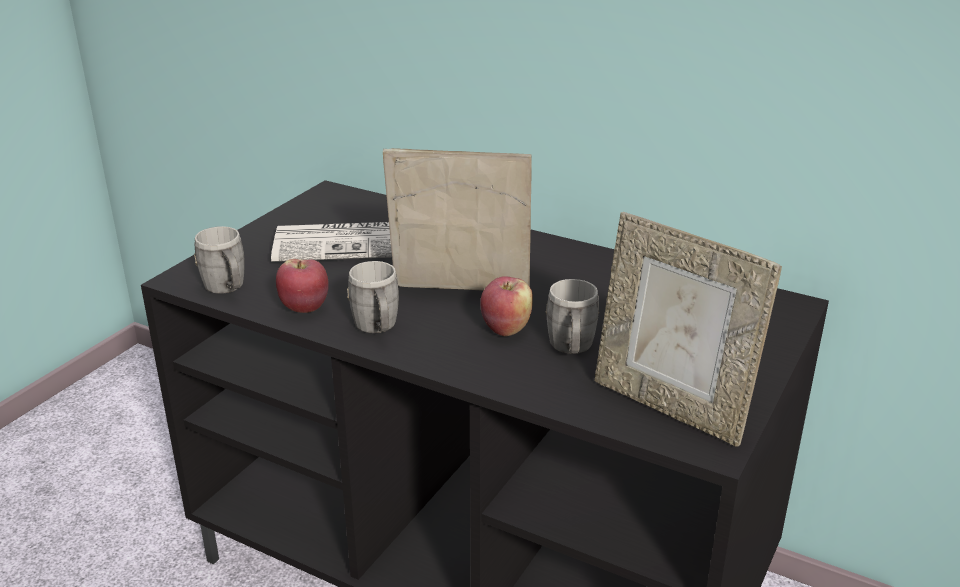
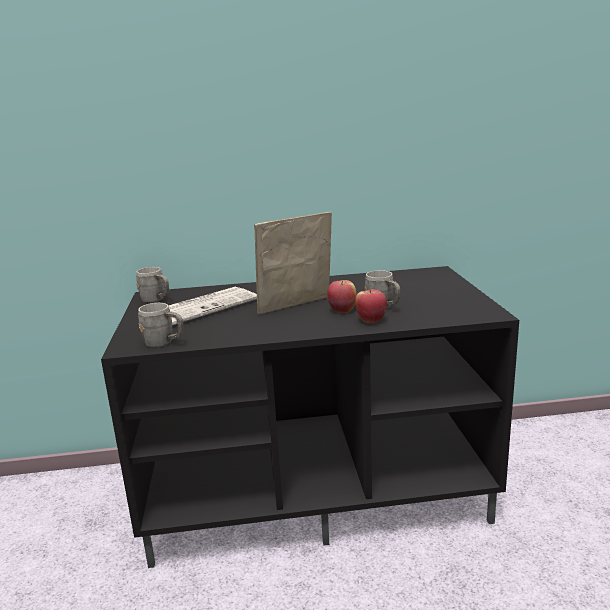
camera: 35 degrees left, 10 degrees down
(305, 308) = (226, 335): apple -> apple (371, 321)
(377, 328) = (281, 329): grey mug -> grey mug (156, 300)
(670, 407) = (456, 310): picture frame -> none

